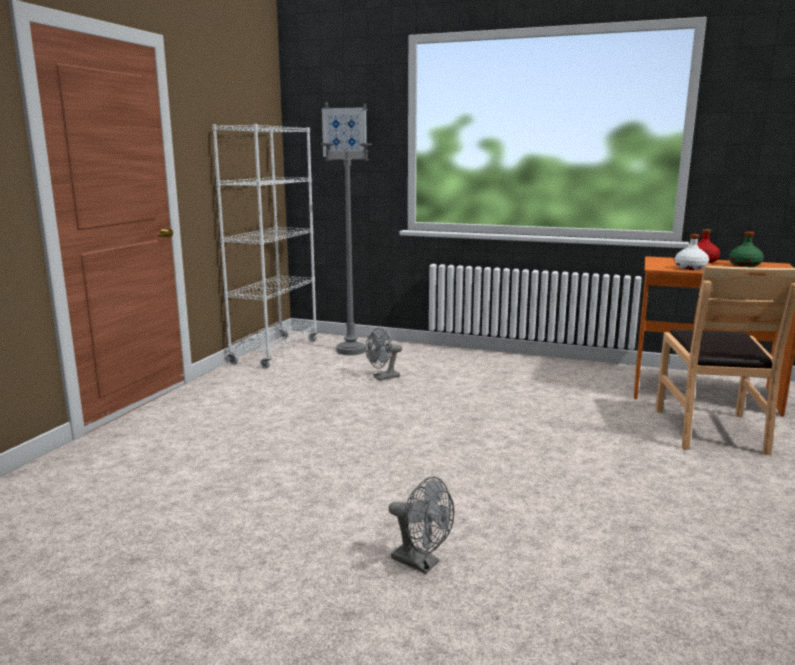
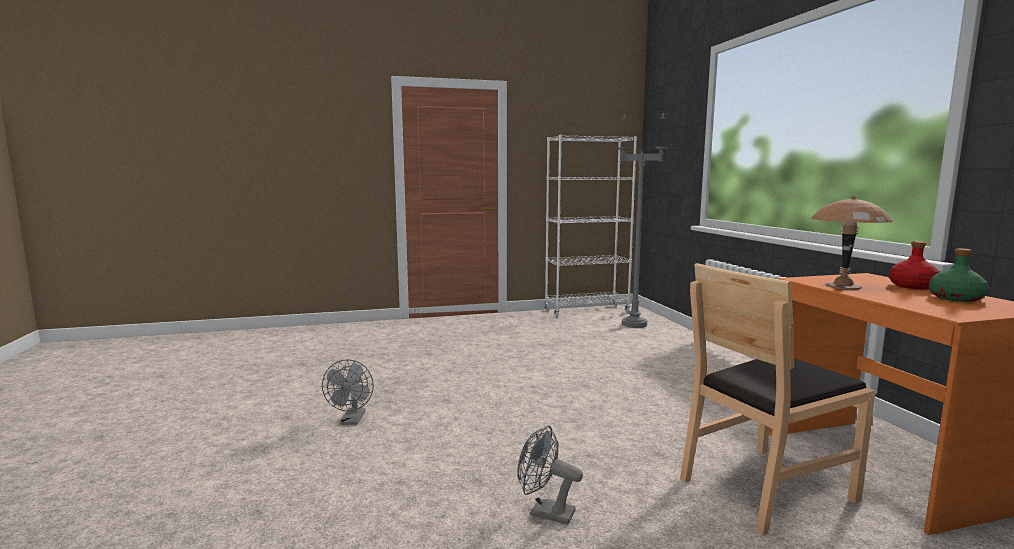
camera: 55 degrees right, 5 degrees down
(344, 132) = (671, 139): picture -> none
(383, 378) = (604, 344): grey fan -> grey fan (545, 512)
(690, 268) = (842, 286): white bottle -> brown table lamp

